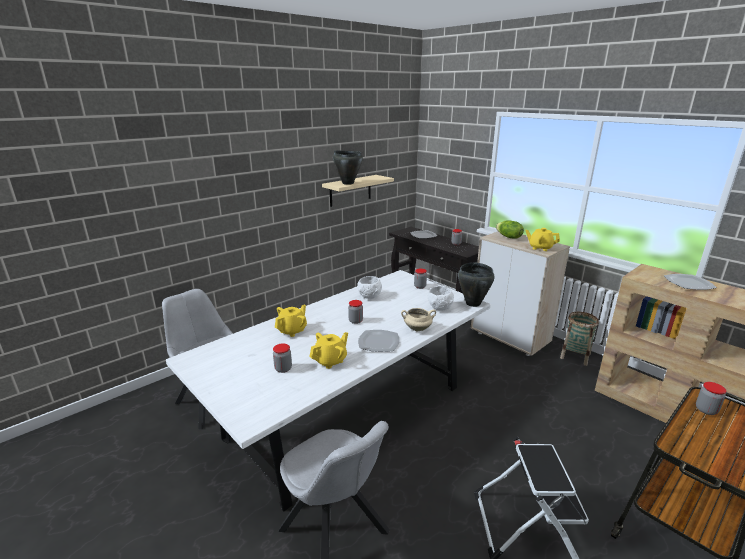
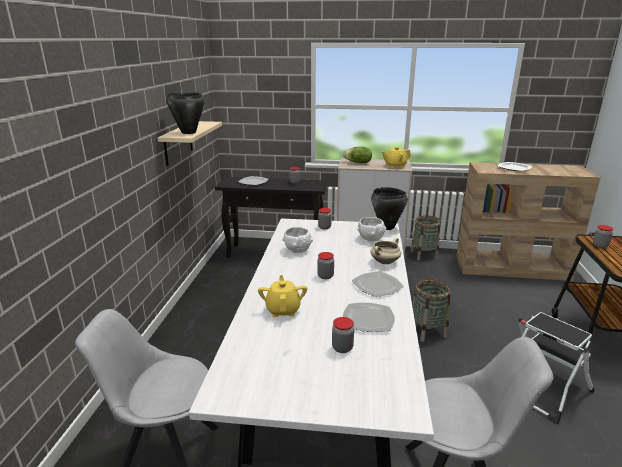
camera: 40 degrees left, 0 degrees up
(330, 361) = (369, 319): yellow teapot -> plate
(479, 420) = (427, 331): none -> basket

